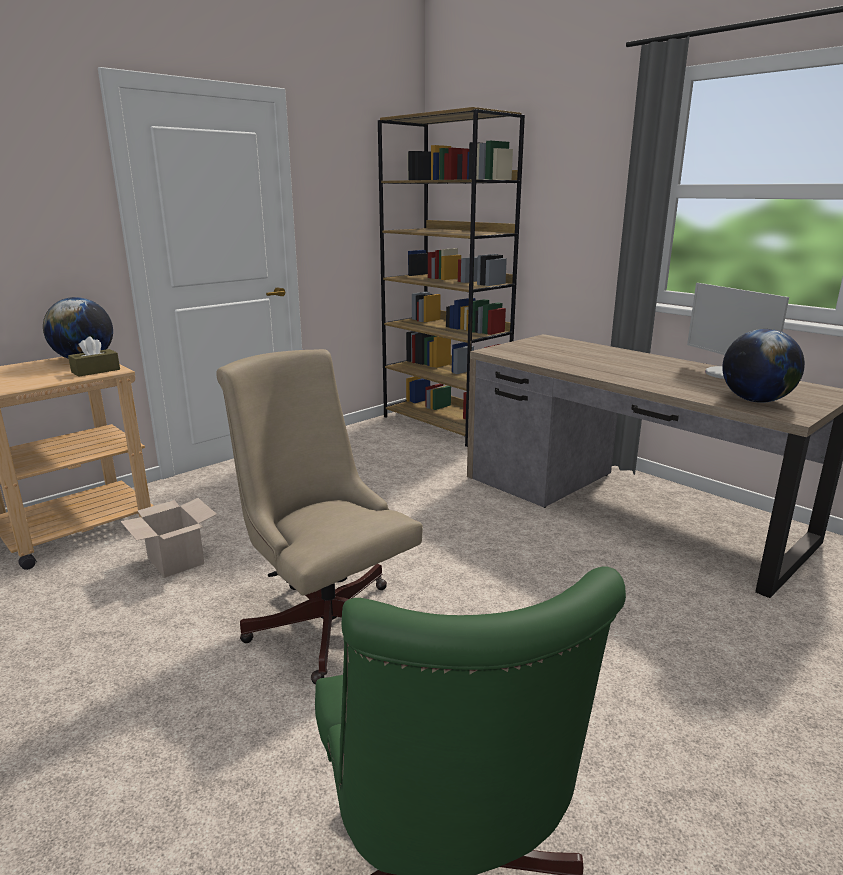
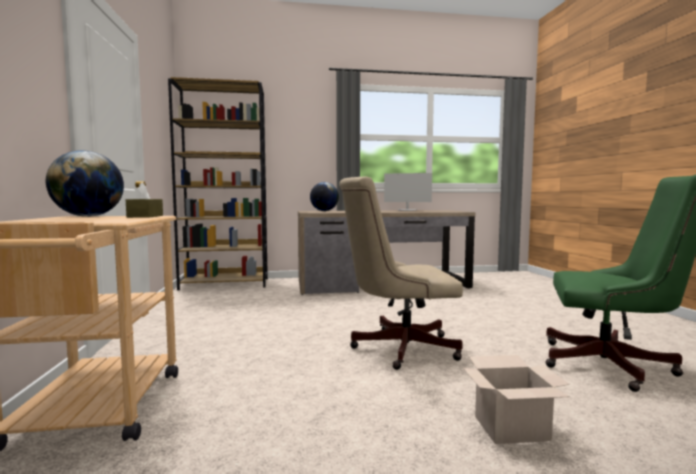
camera: 55 degrees left, 15 degrees down
(174, 560) = (252, 374): cardboard box -> cardboard box (510, 429)
(755, 401) = (442, 211): globe -> globe (324, 211)

